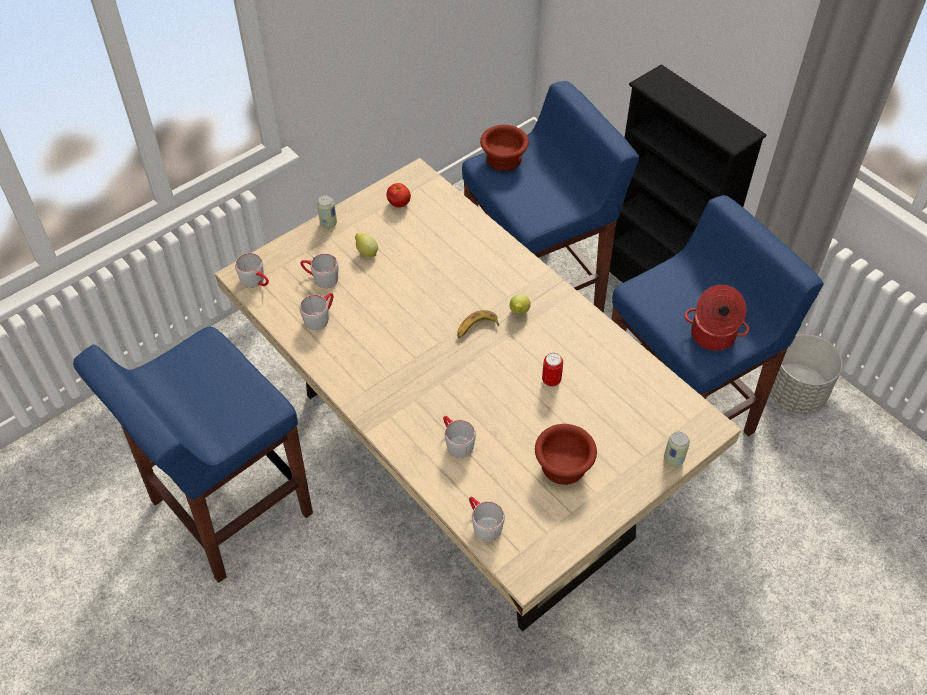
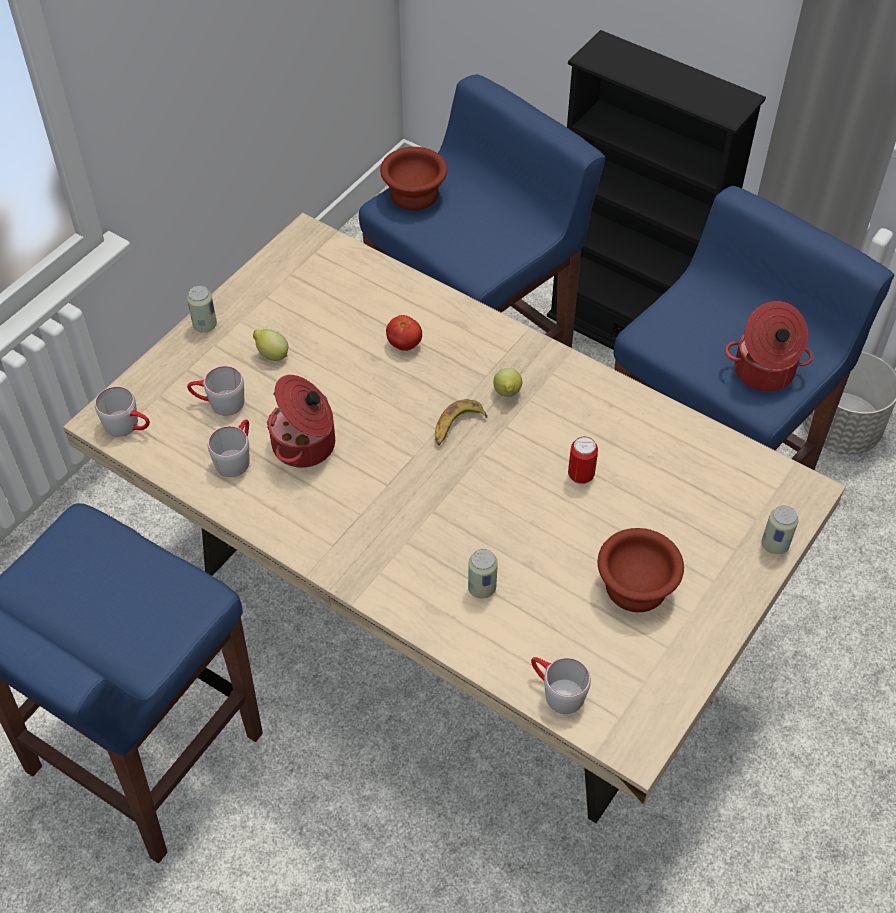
camera: 15 degrees left, 0 degrees up
(369, 319) = (306, 445): none -> cooking pot
(399, 203) = (294, 279): tomato -> tomato (404, 344)
(456, 442) = (482, 588): grey mug -> can

